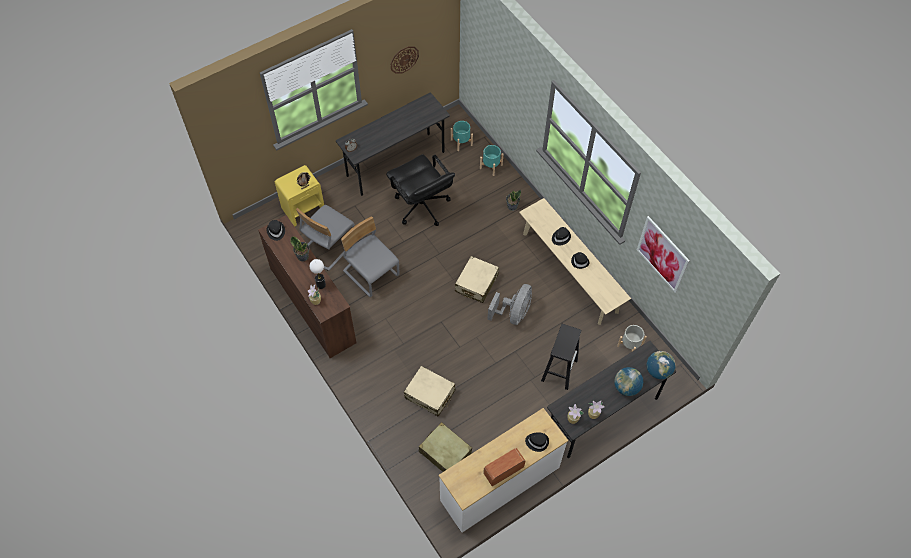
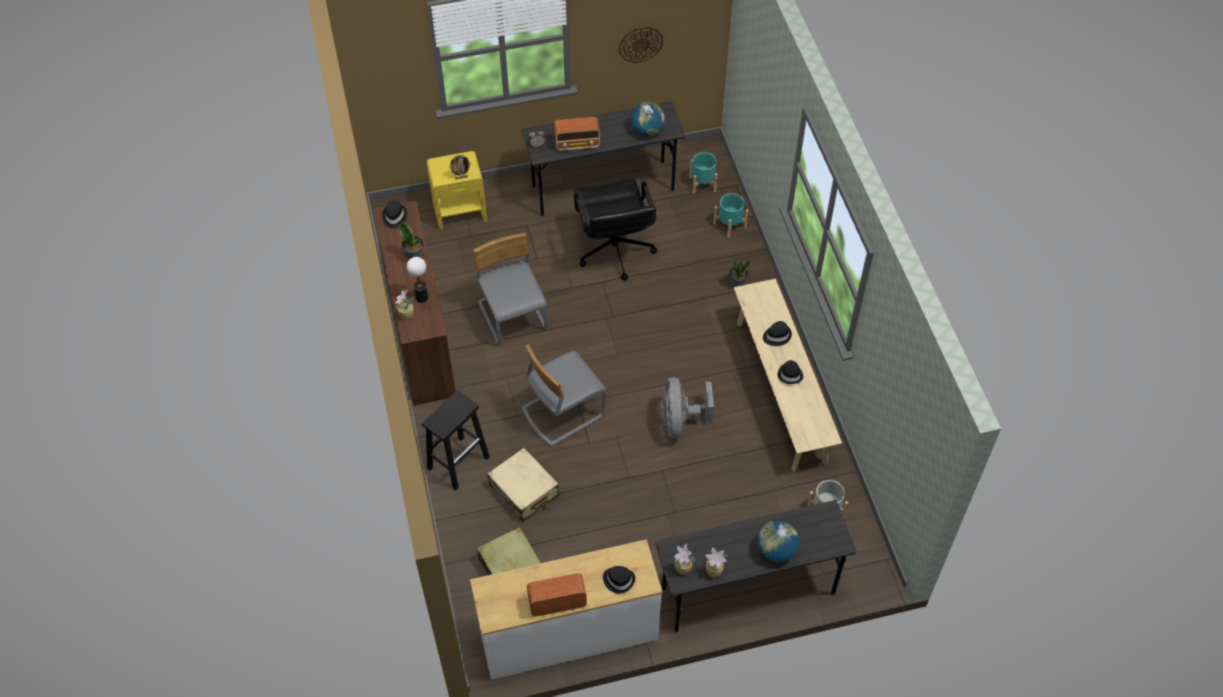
camera: 20 degrees right, 5 degrees down
(328, 246) = (471, 267): grey chair -> grey chair (562, 412)
(379, 140) = (577, 144): none -> radio
(476, 283) = (646, 368): beige suitcase -> none
(513, 313) = (680, 421): grey fan -> grey fan turned 135 degrees clockwise
(559, 369) = (712, 513): black stool -> black stool (459, 462)
(658, 371) = (830, 543): globe -> globe (647, 130)
(662, 254) = (884, 381): picture -> none

